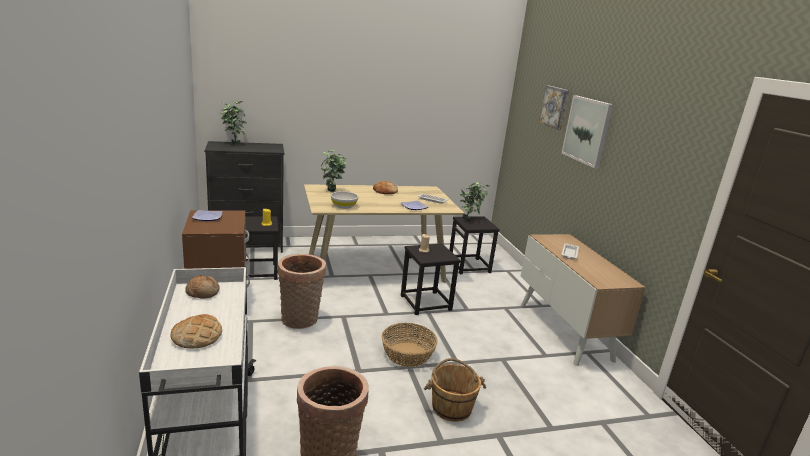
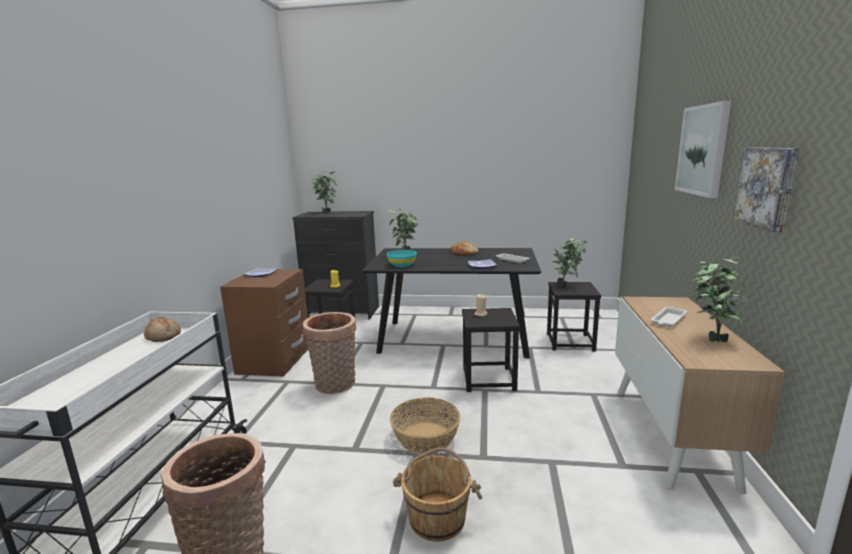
camera: 25 degrees right, 5 degrees down
(197, 336) = (95, 377): bread -> none
(344, 206) = (402, 265): white bowl -> turquoise bowl
(376, 268) = (455, 338): beige dining table -> black dining table
(555, 107) = (669, 134): picture -> picture (767, 187)
(600, 266) = (711, 338): none -> potted plant

